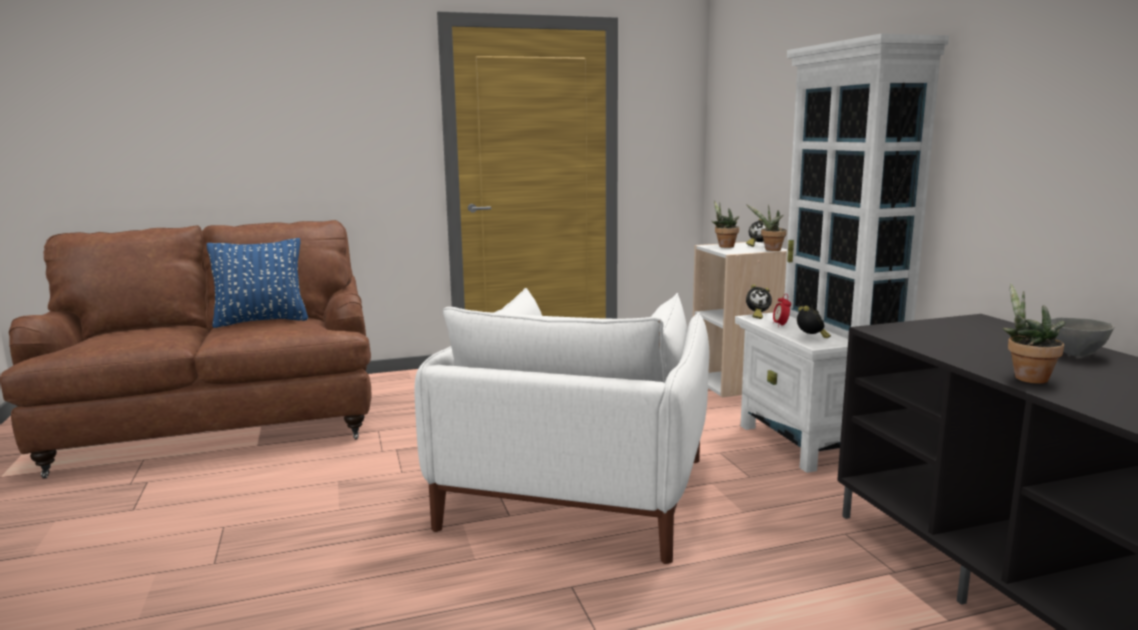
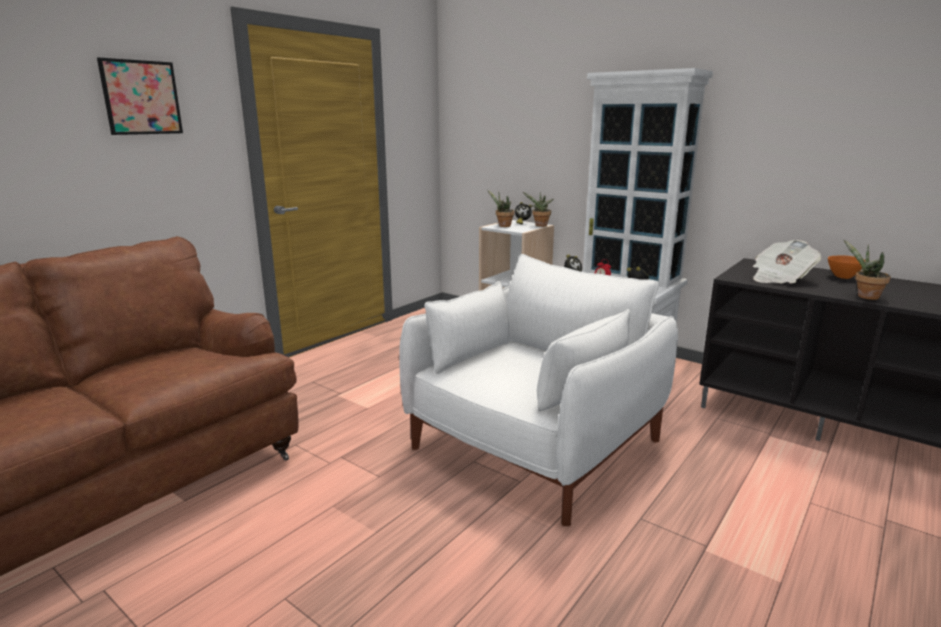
camera: 35 degrees left, 5 degrees up
(262, 321) = (148, 363): blue pillow -> none
(342, 98) = (141, 97): none -> picture
(576, 491) = (536, 444): white armchair -> white armchair turned 120 degrees counterclockwise
(954, 340) = (780, 278): none -> newspaper
(1076, 353) = (842, 277): grey bowl -> orange bowl

